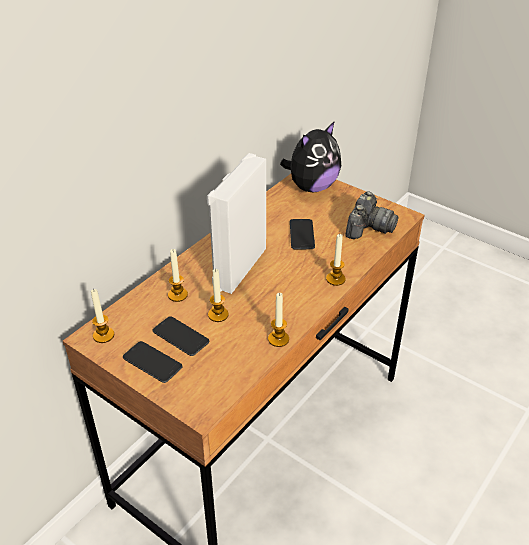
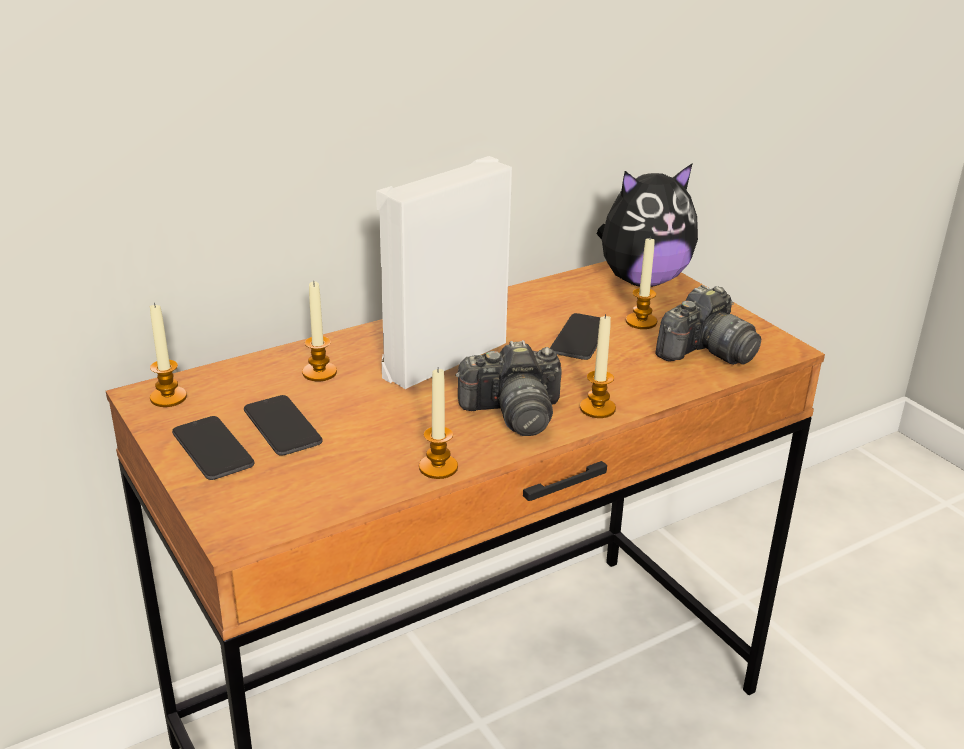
camera: 20 degrees right, 10 degrees down
(218, 315) = (363, 412): candle -> candle (641, 322)
(296, 294) = (513, 413): none -> camera

